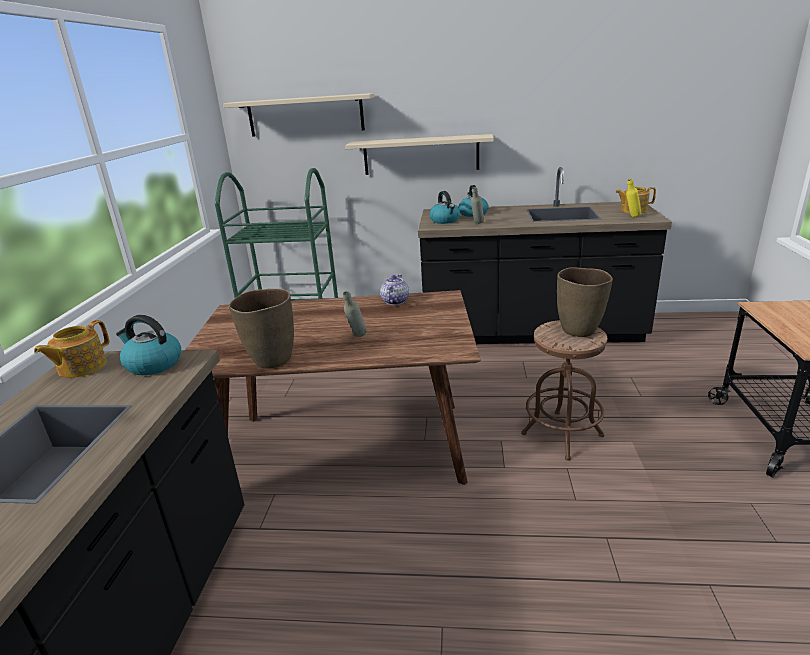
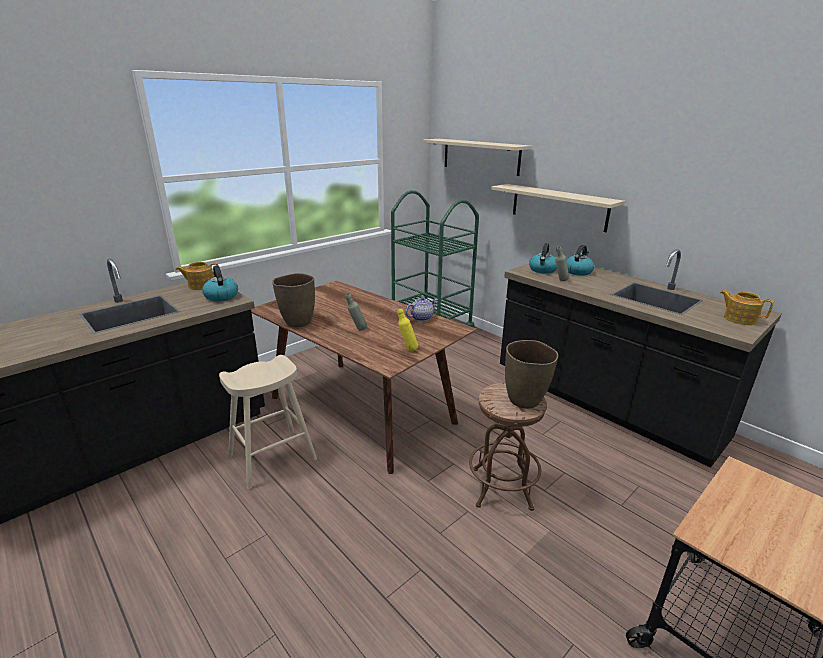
camera: 40 degrees right, 0 degrees up
(324, 554) = (272, 458): none -> beige stool
(631, 217) = (717, 324): yellow bottle -> yellow bottle (407, 349)

